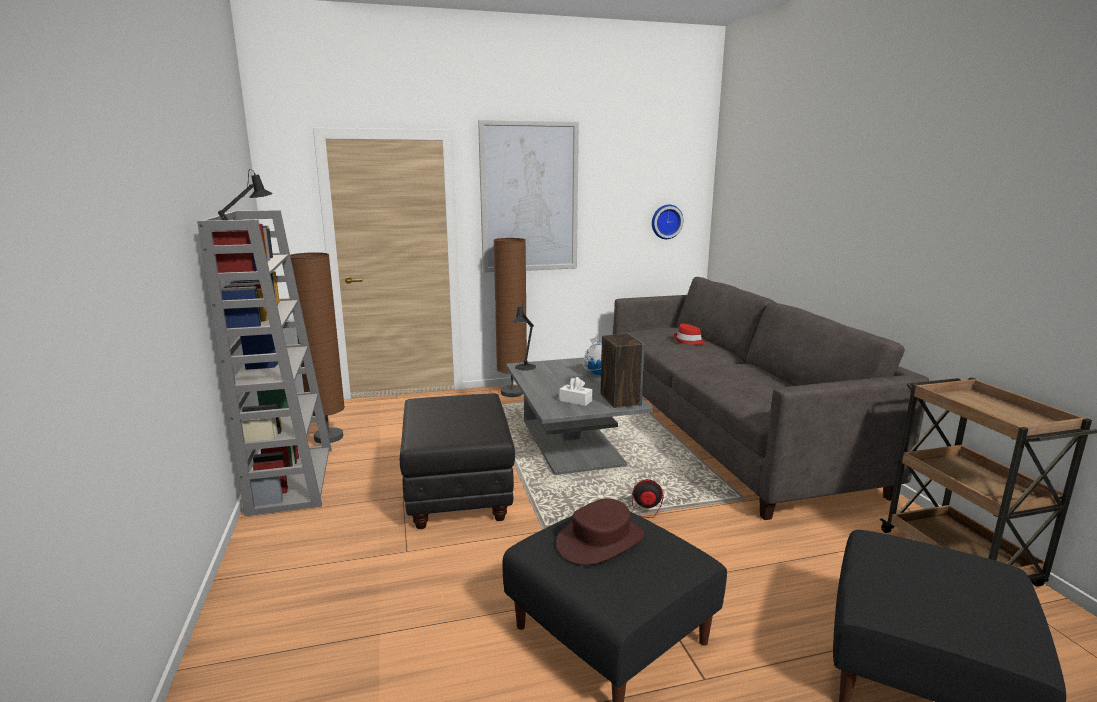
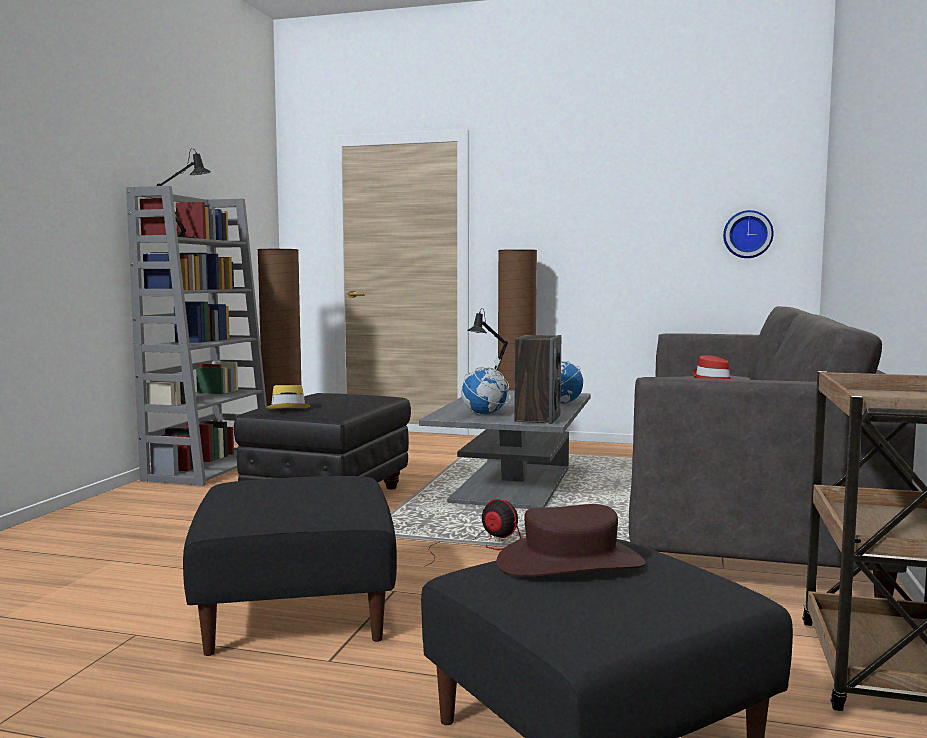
camera: 30 degrees right, 10 degrees down
(440, 433) = (288, 408): none -> yellow hat
(529, 197) = (555, 204): picture -> none
(575, 401) = (485, 414): white tissue box -> globe
(600, 541) = (295, 489): brown hat -> brown hat (570, 563)

